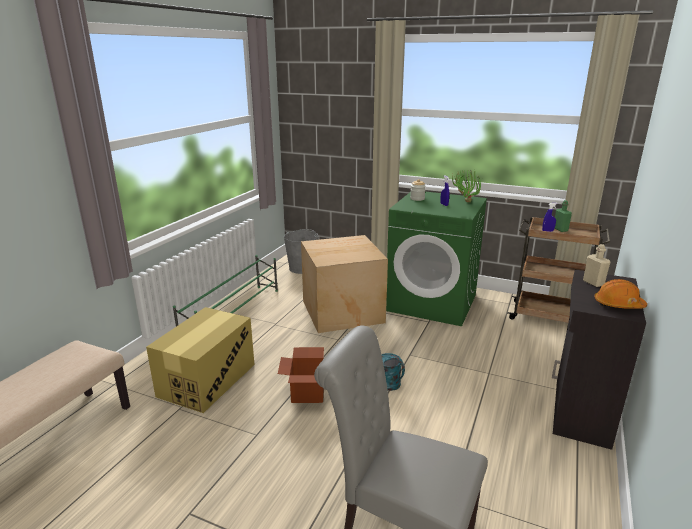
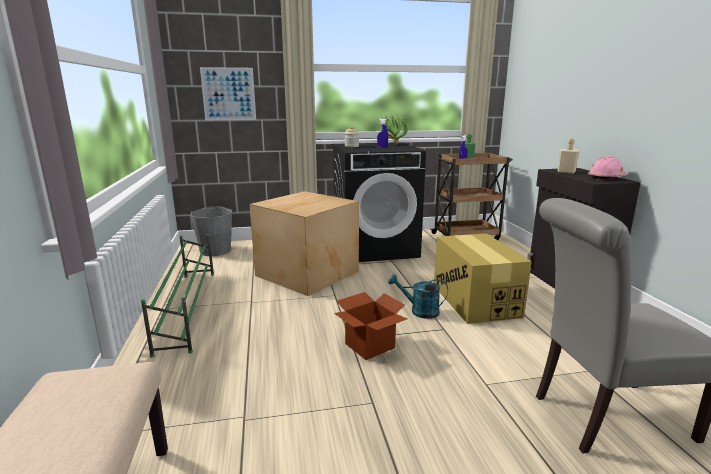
camera: 35 degrees left, 5 degrees down
(207, 380) = (241, 376): cardboard box -> cardboard box (475, 300)
(330, 133) = (228, 94): none -> picture
(432, 303) = (375, 248): green washing machine -> black washing machine
(618, 305) = (606, 178): orange hard hat -> pink hard hat

